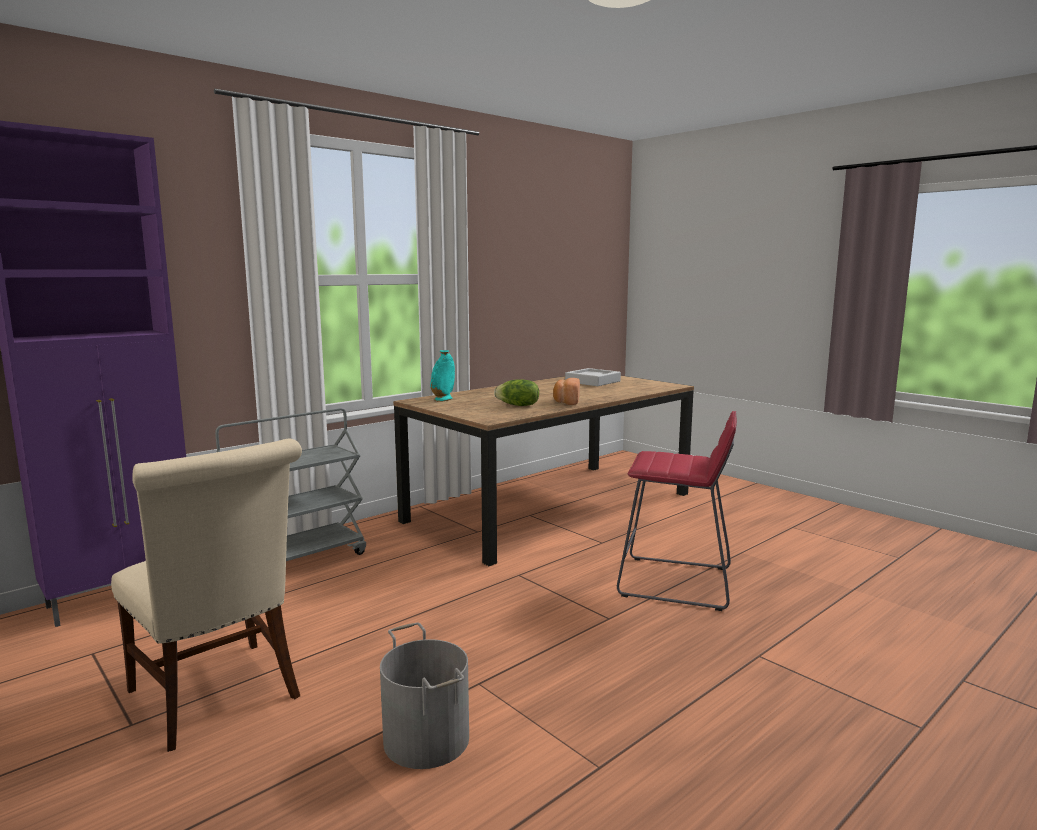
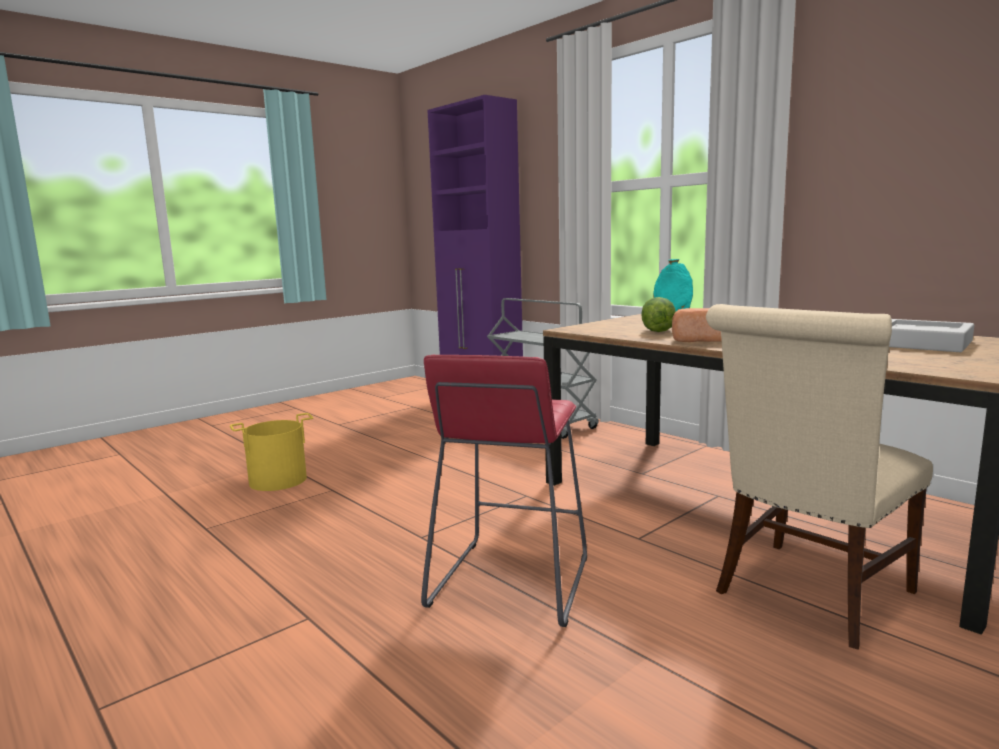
camera: 90 degrees right, 0 degrees up
(219, 697) = (354, 434): beige chair -> beige chair (808, 595)
(427, 738) = (278, 480): grey bucket -> yellow bucket

